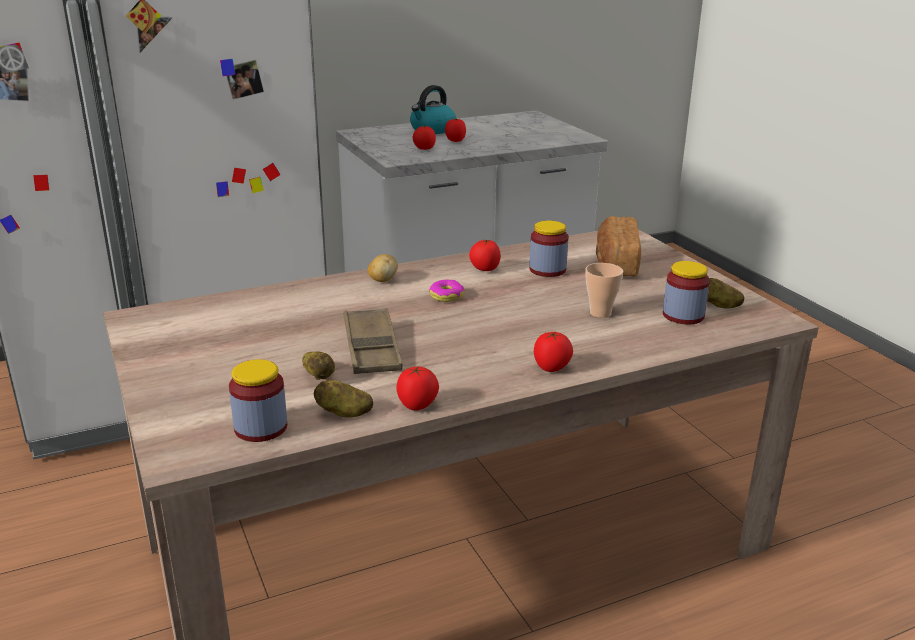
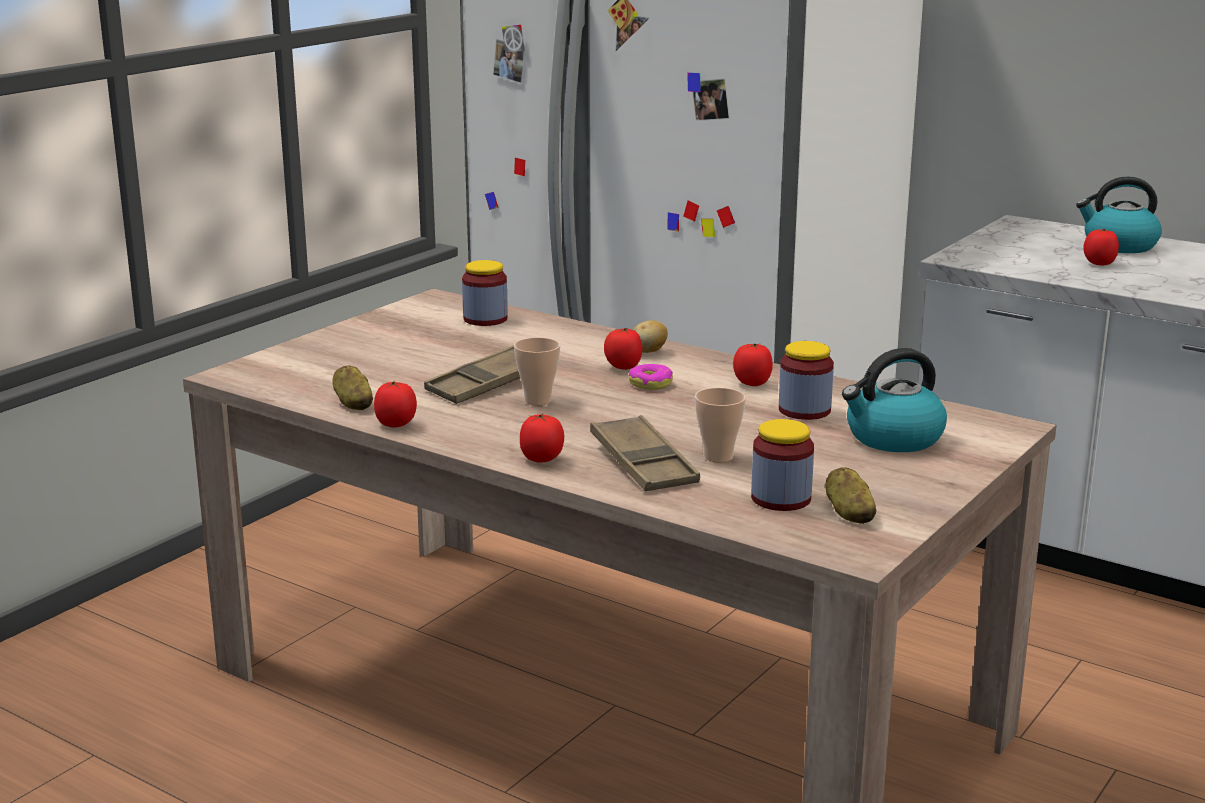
camera: 60 degrees right, 5 degrees down
(261, 428) = (299, 385): jar -> jar (485, 319)
(319, 377) = (407, 380): potato -> none
(424, 149) = (1027, 259): tomato -> tomato (623, 367)
(431, 339) = (538, 400): none -> cup
(590, 337) = (643, 463): none -> brown tray
(615, 263) = (893, 438): bread -> kettle

